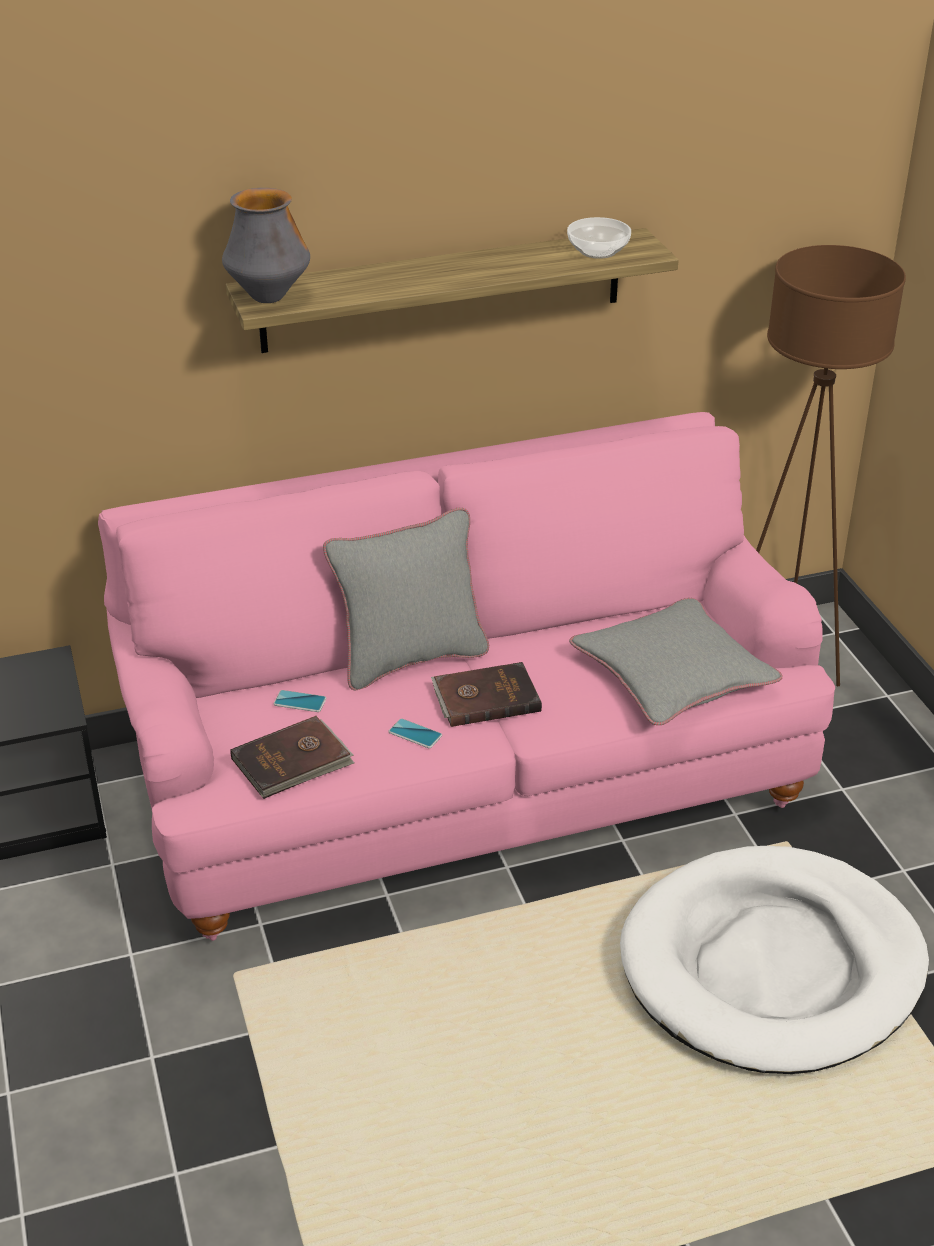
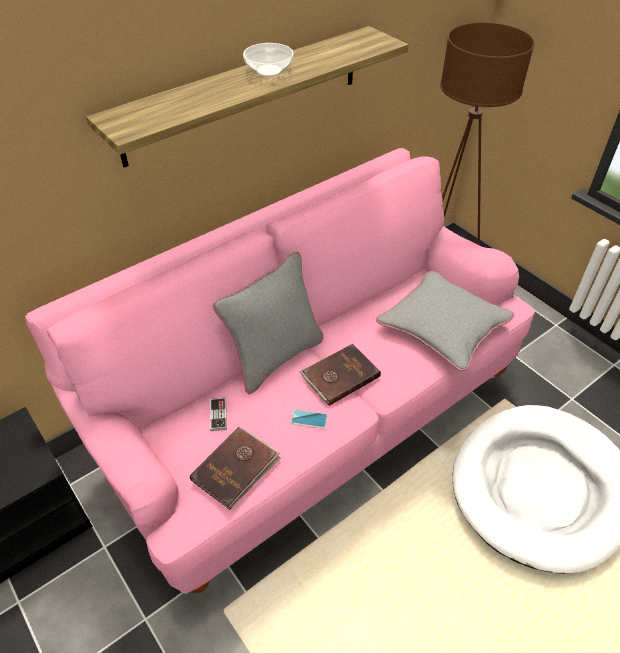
camera: 20 degrees left, 10 degrees up
(269, 297) = (129, 122): vase -> none
(300, 702) = (218, 415): phone -> game controller
(597, 251) = (351, 47): bowl -> bowl (268, 71)

